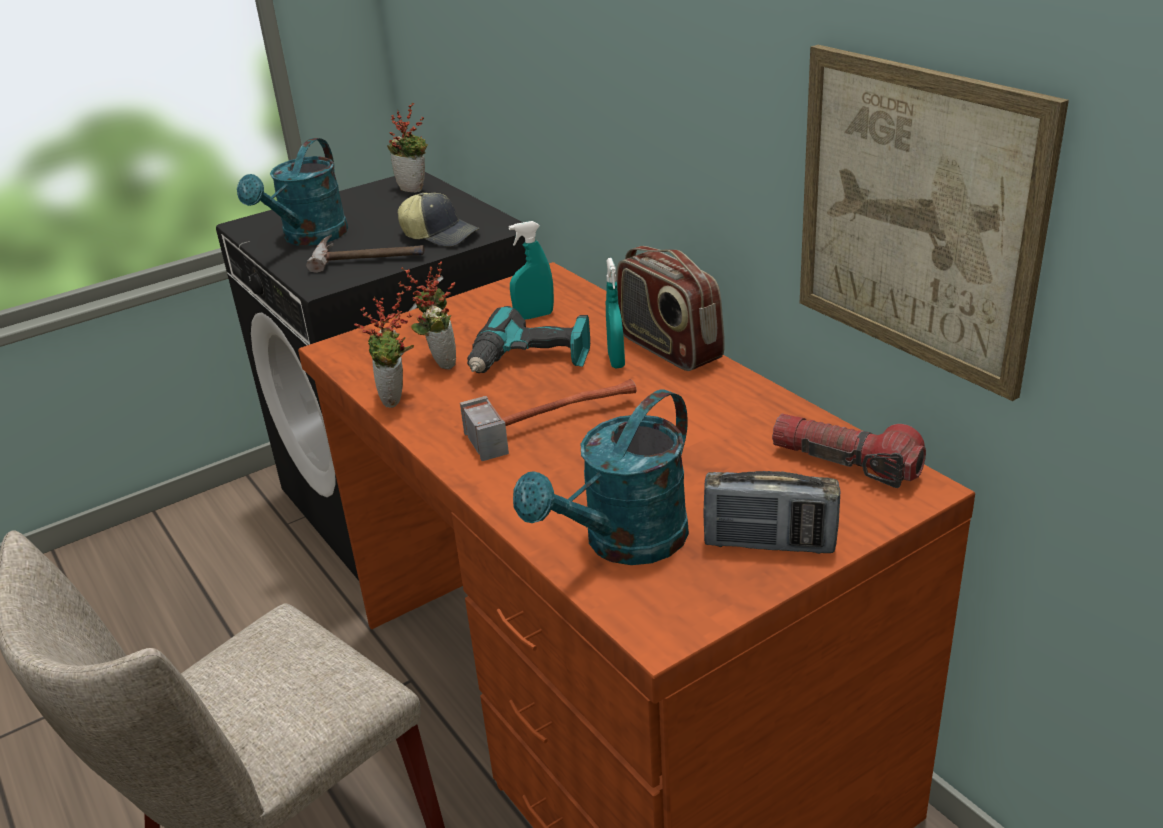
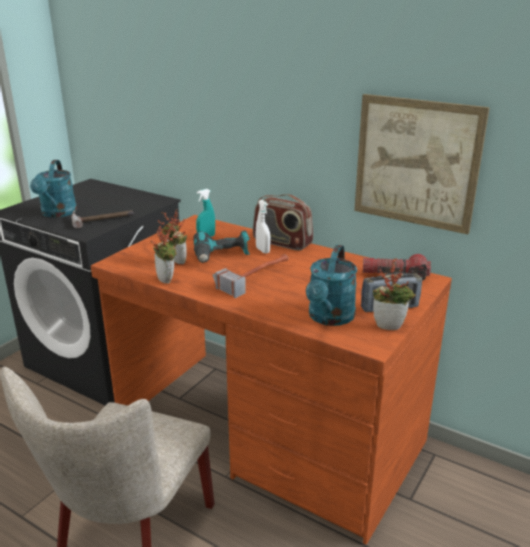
camera: 25 degrees left, 5 degrees down
(415, 188) = (97, 187): potted plant -> potted plant (390, 325)
(440, 235) = (132, 206): cap -> none
(616, 360) = (263, 250): turquoise spray bottle -> white spray bottle

